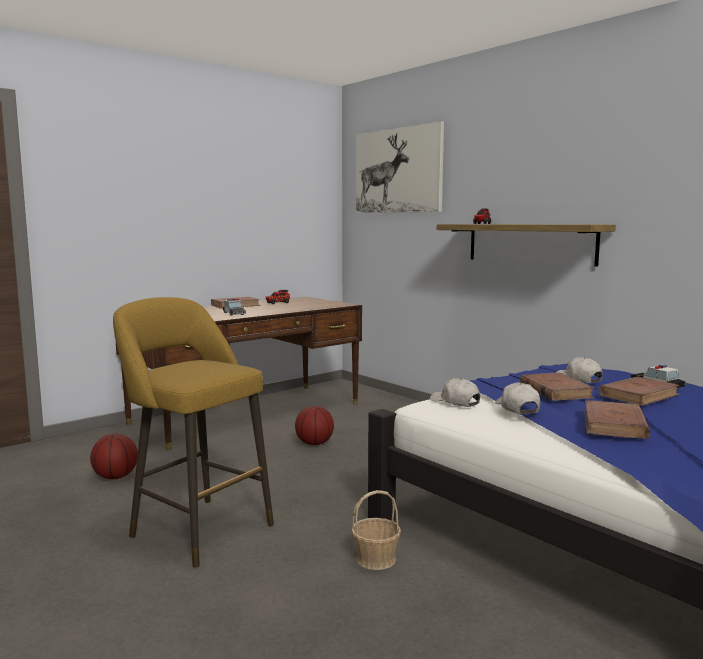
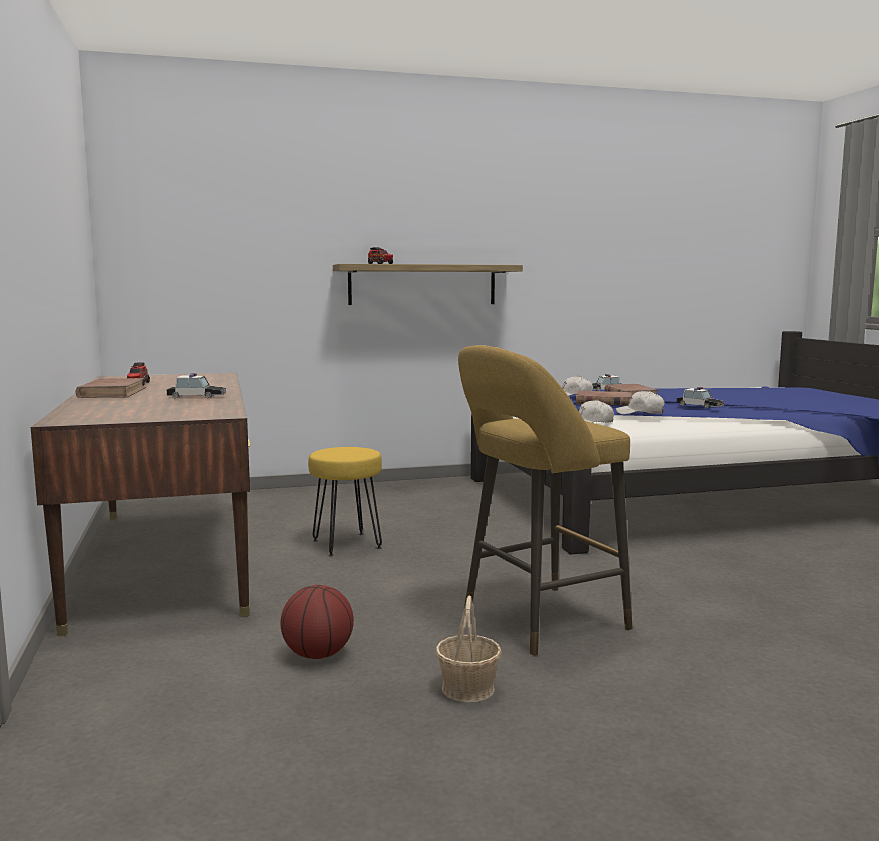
camera: 65 degrees left, 0 degrees up
(314, 444) = (347, 544): basketball -> yellow stool
(376, 559) = (650, 564): basket -> basket (468, 688)
(398, 171) = (218, 193): picture -> none
(614, 424) = (699, 406): brown book -> toy car

